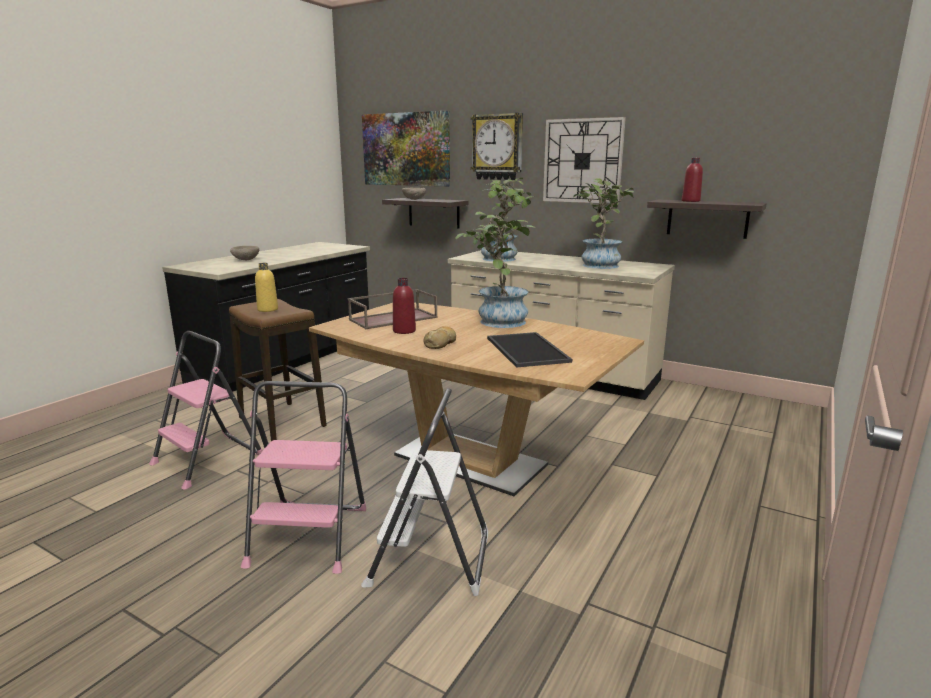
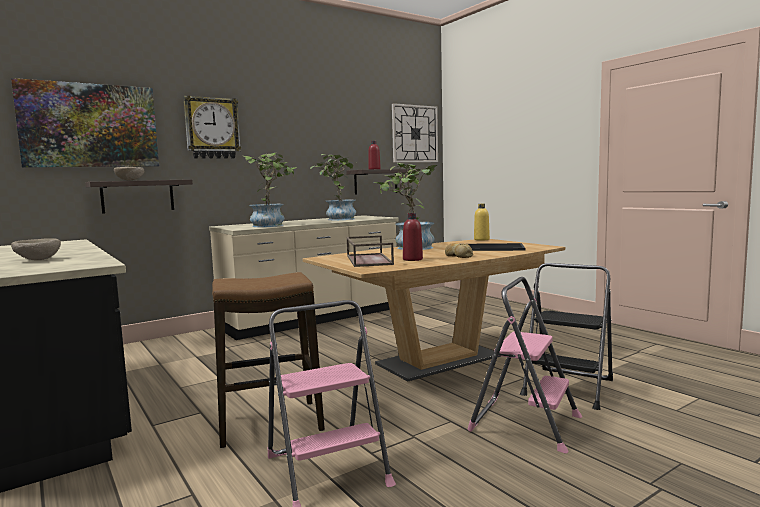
camera: 65 degrees left, 10 degrees down
(267, 309) = (262, 281): yellow bottle -> yellow bottle (481, 239)
(435, 559) = (569, 386): white step ladder -> black step ladder
(582, 161) = (291, 142): wall clock -> wall clock (415, 134)

